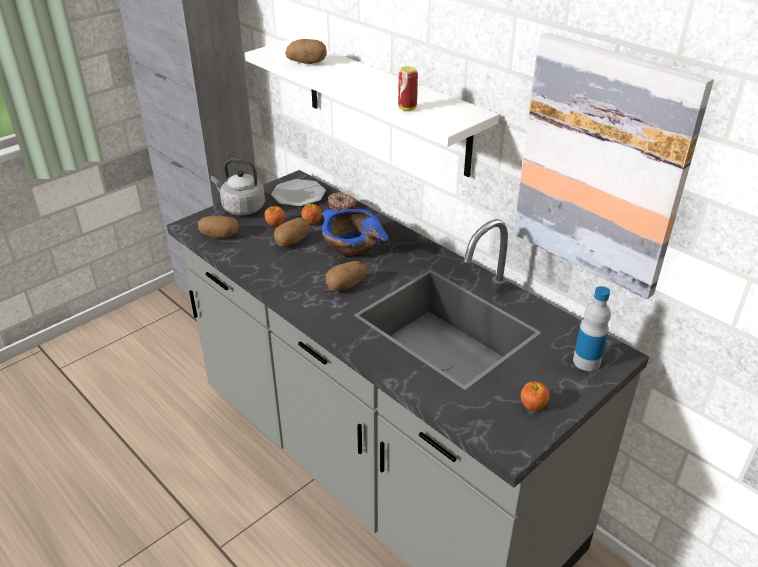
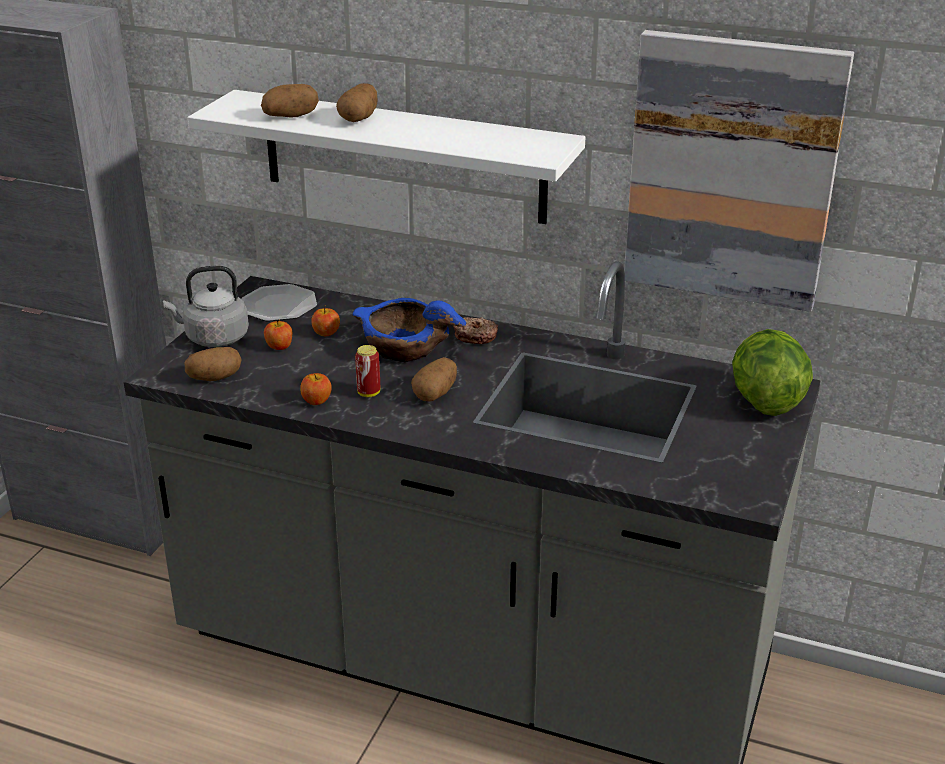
camera: 25 degrees left, 5 degrees down
(292, 241) = (321, 361): potato -> potato (359, 118)
(342, 206) = (349, 307): donut -> donut (475, 336)
(407, 108) = (477, 147): can -> can (369, 393)
(533, 405) = (743, 456): apple -> apple (317, 401)
(586, 361) = (764, 401): bottle -> lettuce

